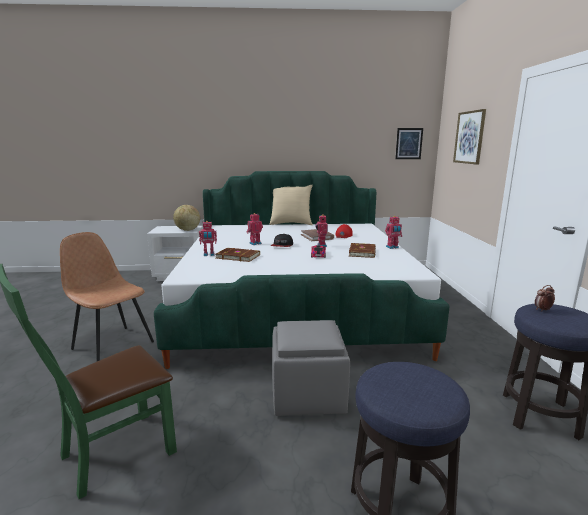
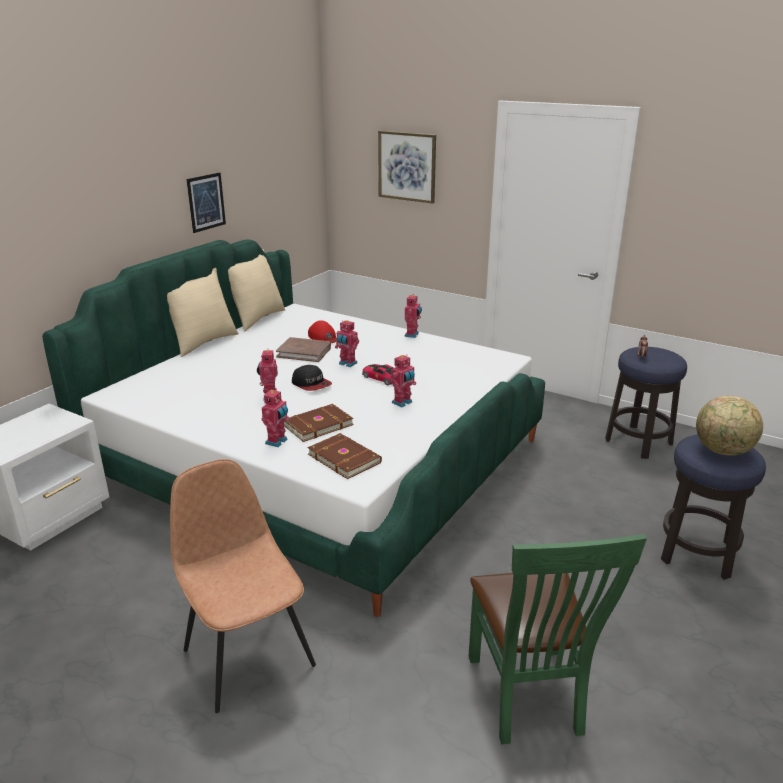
camera: 55 degrees left, 10 degrees up
(112, 345) = (247, 655): brown chair -> brown chair turned 75 degrees clockwise
(187, 230) = (59, 424): globe -> globe (723, 451)
(294, 264) = (403, 403): none -> toy robot
(308, 394) = (525, 532): grey ottoman -> none
(336, 223) = (256, 319): none -> beige pillow
(363, 252) = (408, 354): brown book -> brown book (345, 458)
(409, 143) = (300, 172): picture -> picture (206, 202)

